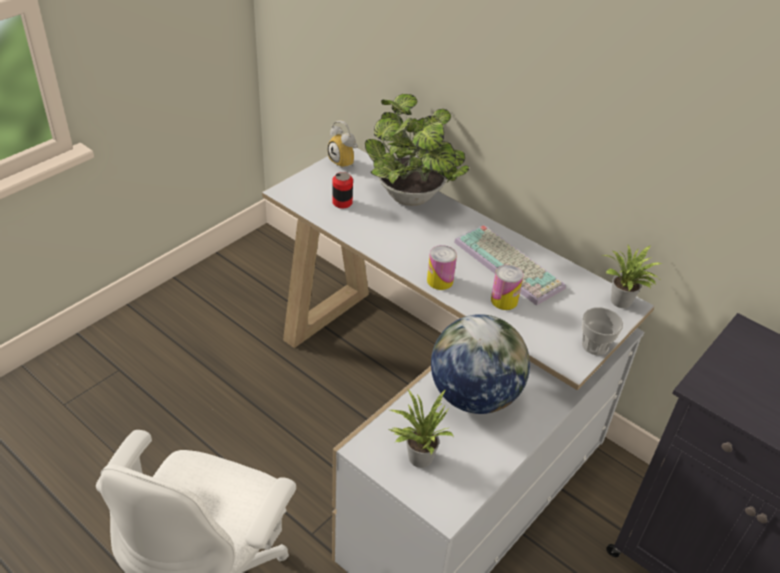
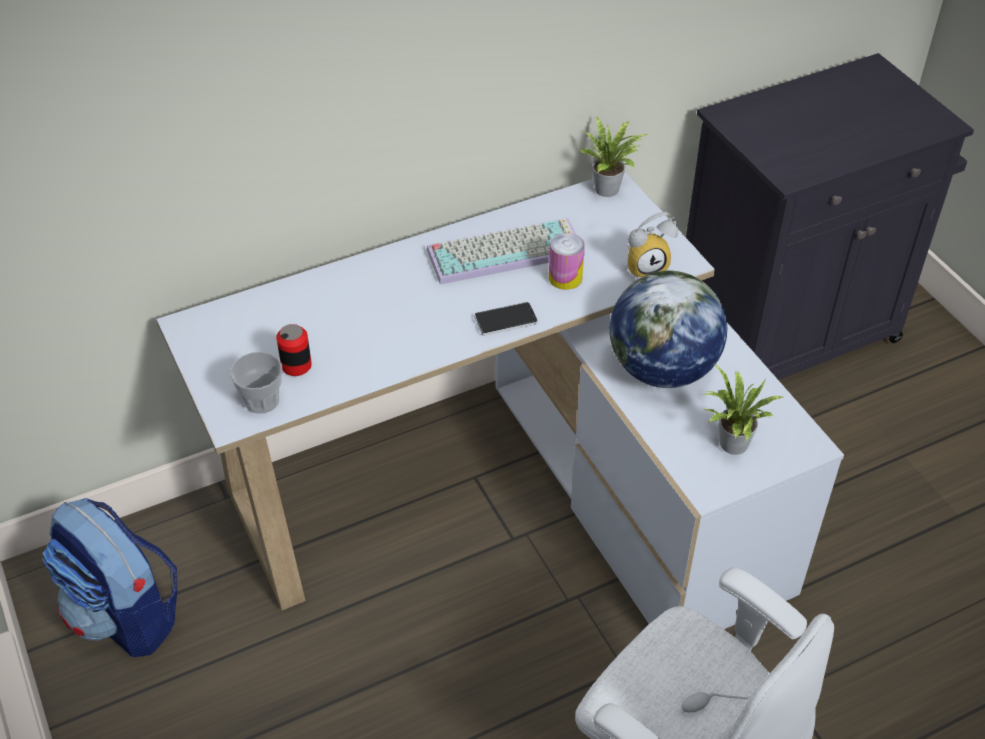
camera: 65 degrees left, 5 degrees up
(252, 279) = (126, 615): none -> backpack
(345, 162) = (201, 336): alarm clock -> alarm clock (646, 266)
(412, 199) = (331, 293): potted plant -> none
(440, 281) = (505, 320): can -> phone
(595, 345) = (665, 235): cup -> cup (262, 401)

